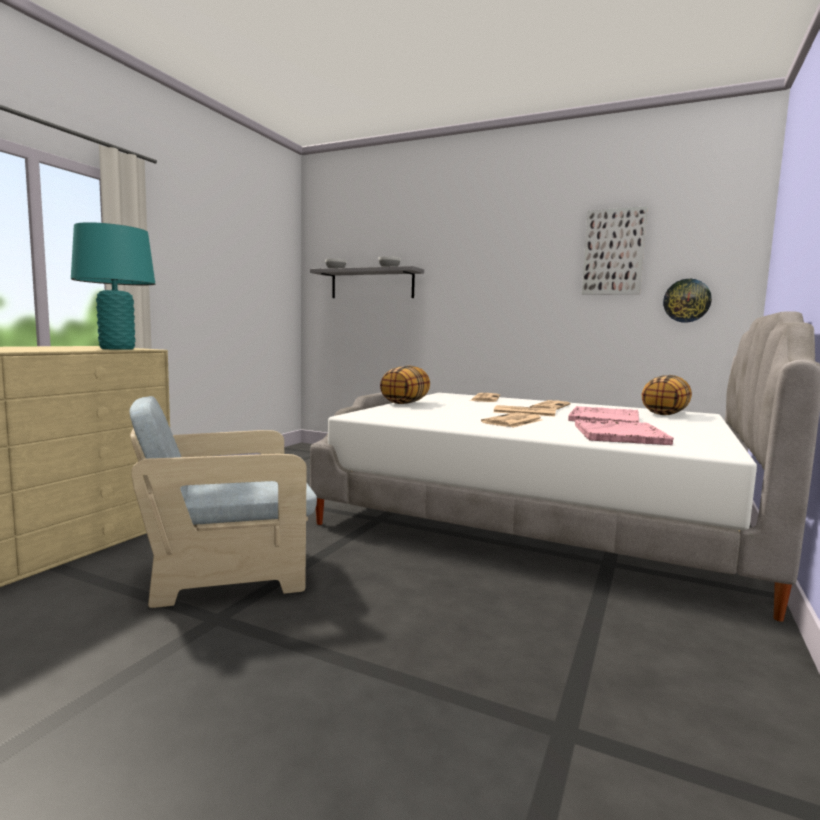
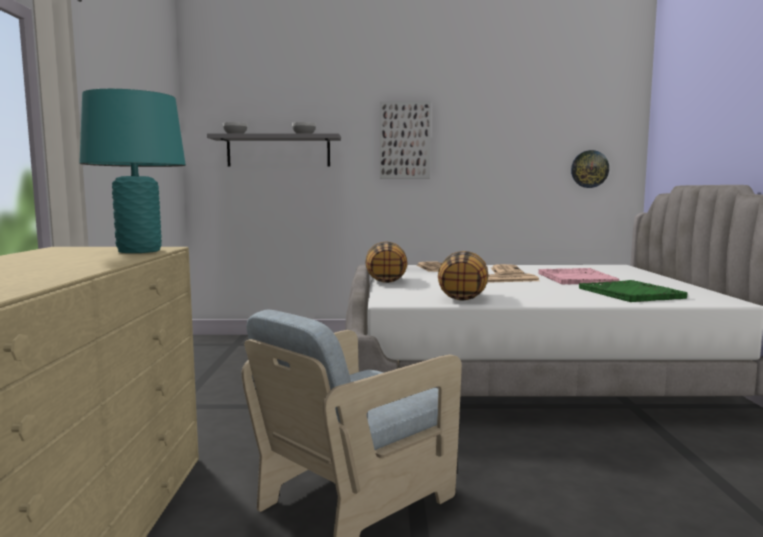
camera: 25 degrees left, 0 degrees up
(513, 421) = (528, 290): newspaper -> none
(613, 252) = (528, 125): picture -> picture (405, 140)
(619, 434) = (630, 293): pink tray -> green tray
(665, 414) = (600, 269): pillow -> pillow (463, 298)

